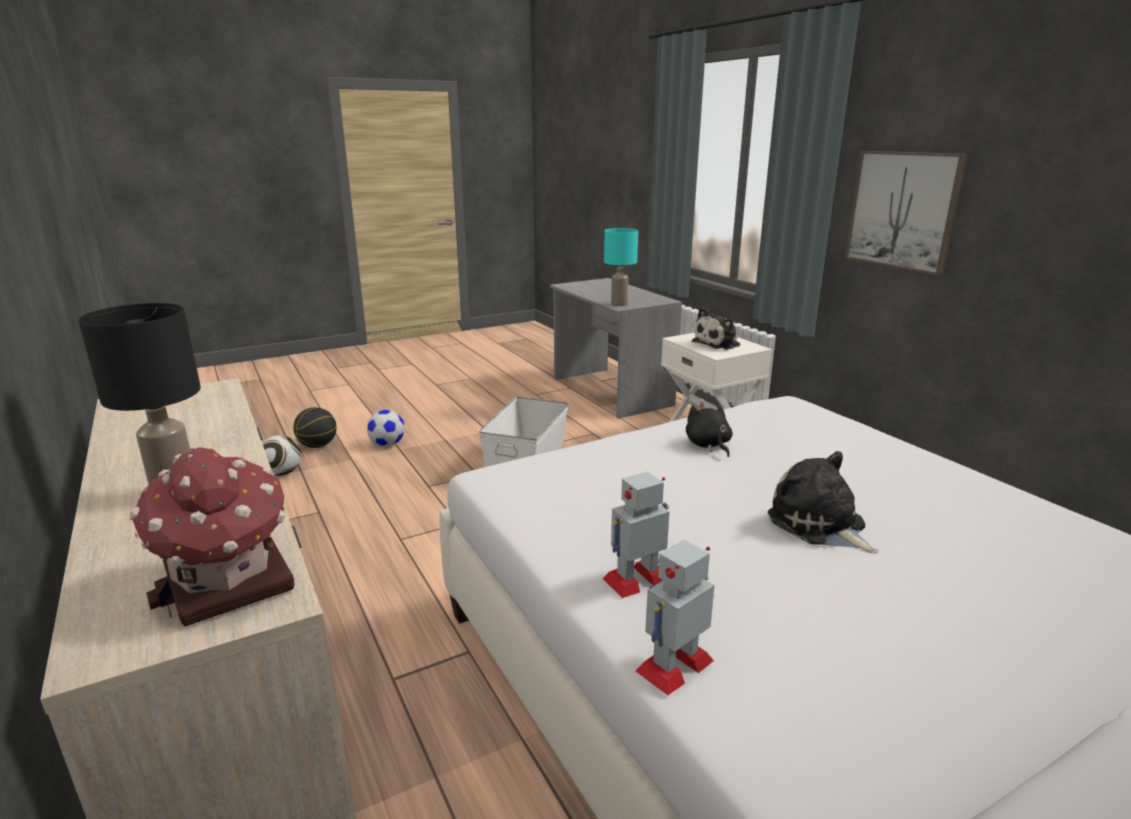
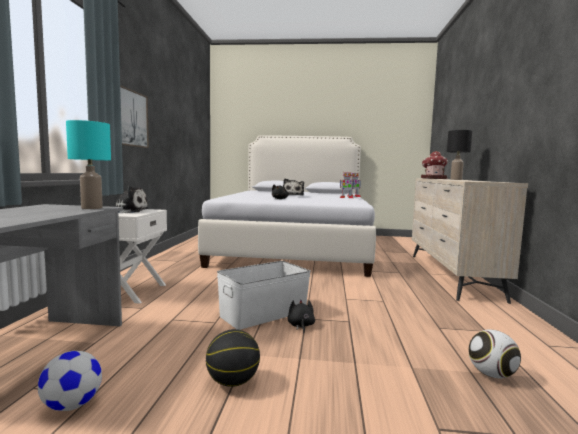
camera: 145 degrees left, 15 degrees down
(318, 445) = (460, 406): basketball -> basketball (232, 382)
(387, 444) = (366, 374): football -> football (72, 405)
(473, 464) = (300, 326): none -> black plush toy

